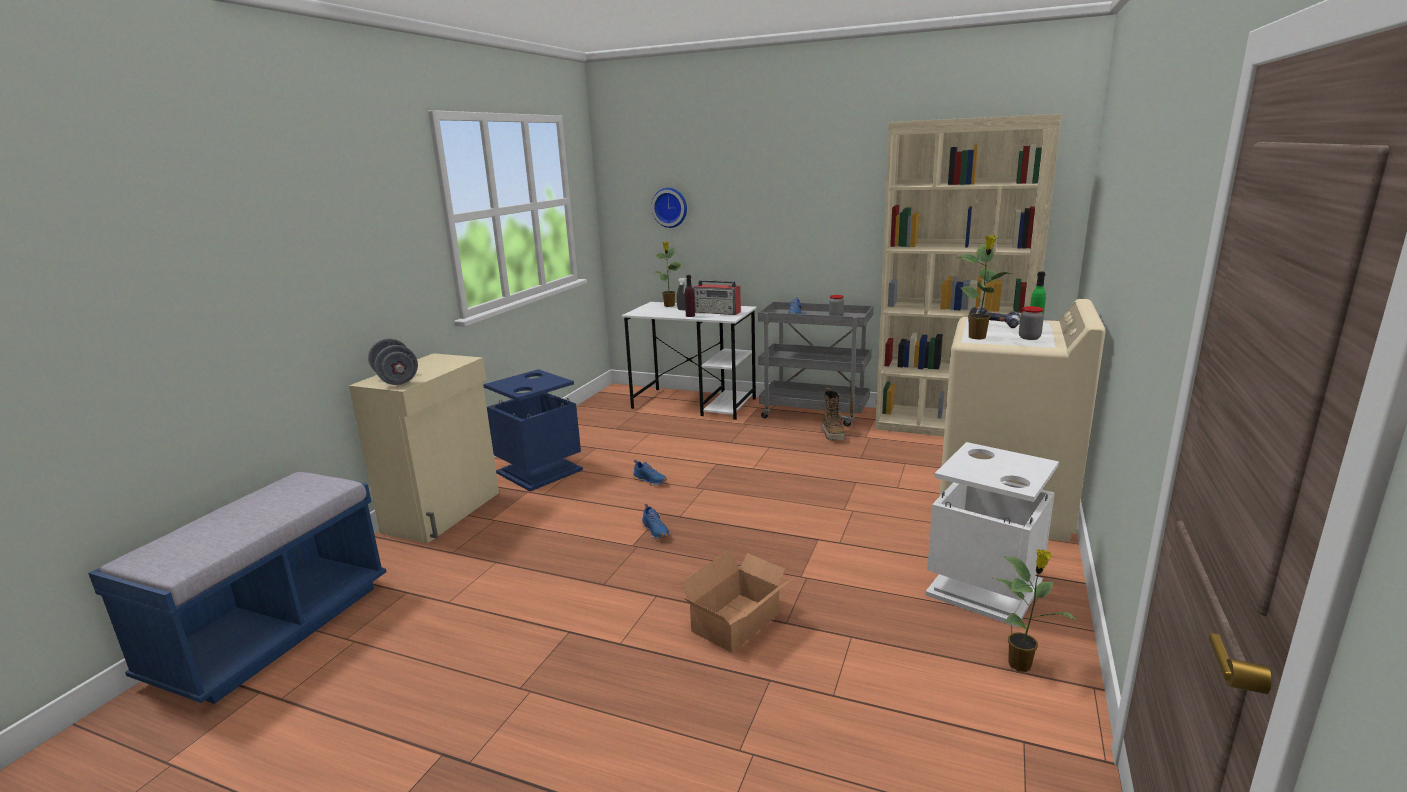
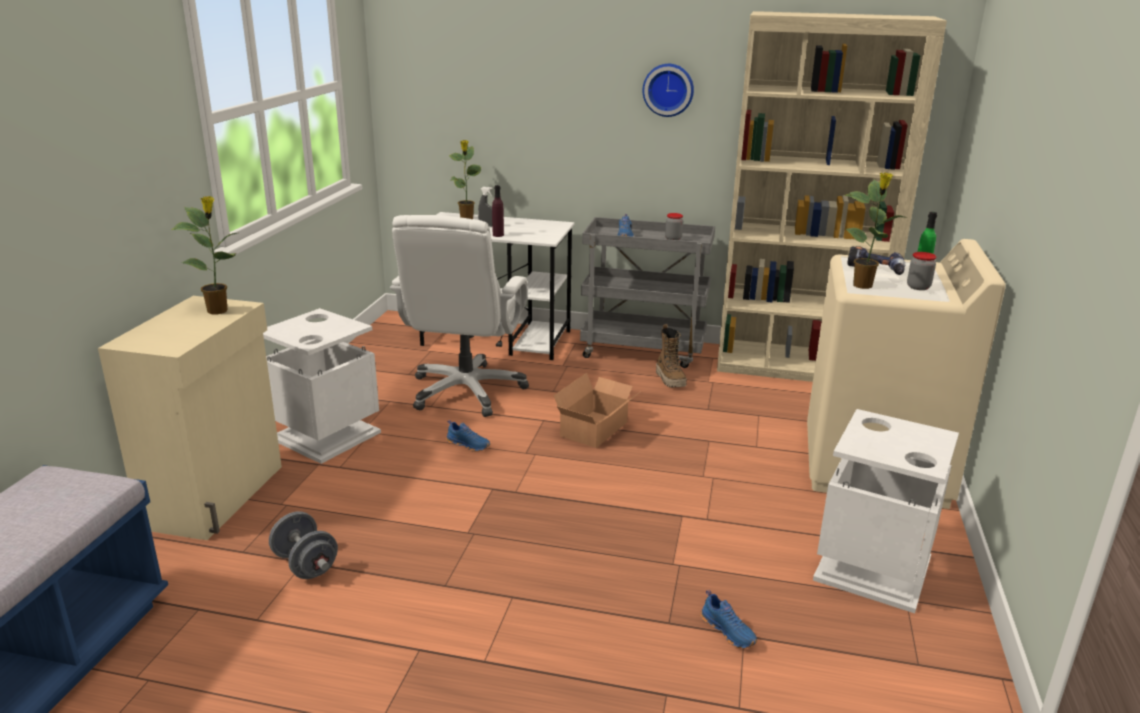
camera: 10 degrees left, 5 degrees up
(396, 380) = (161, 339): grey dumbbell -> grey dumbbell (305, 565)
(539, 472) = (326, 436): blue trash can -> white trash can
(656, 531) = (492, 512): blue shoe -> blue shoe (729, 631)
(659, 441) = (466, 391): none -> white office chair
(670, 207) = (468, 96): wall clock -> wall clock (668, 89)
(718, 312) = (530, 230): radio -> none
(740, 622) = (617, 625): cardboard box -> cardboard box (597, 429)
(1021, 664) = (926, 657): potted plant -> potted plant (219, 311)

